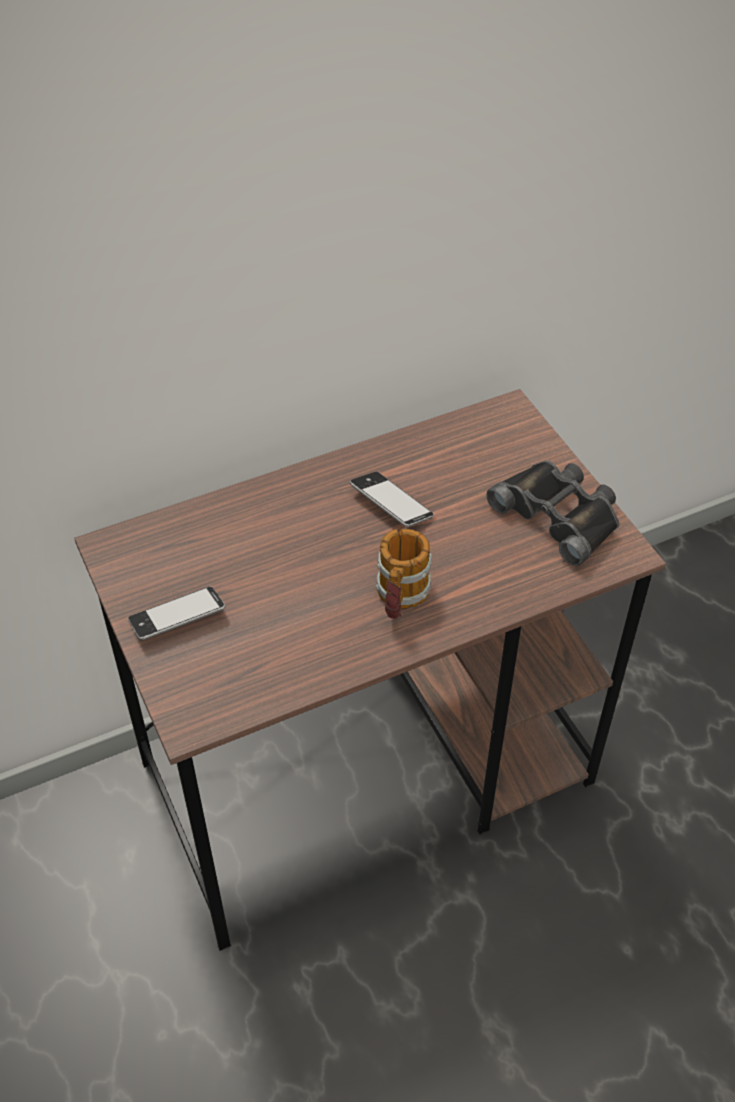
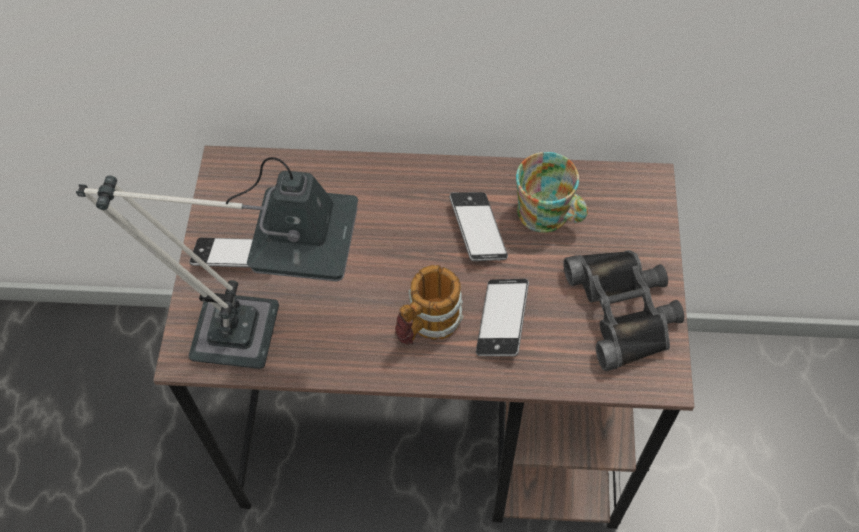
camera: 30 degrees right, 10 degrees up
(248, 674) = (258, 335): none -> table lamp
(445, 468) = (549, 216): none -> mug
(463, 566) = (502, 321): none -> phone

